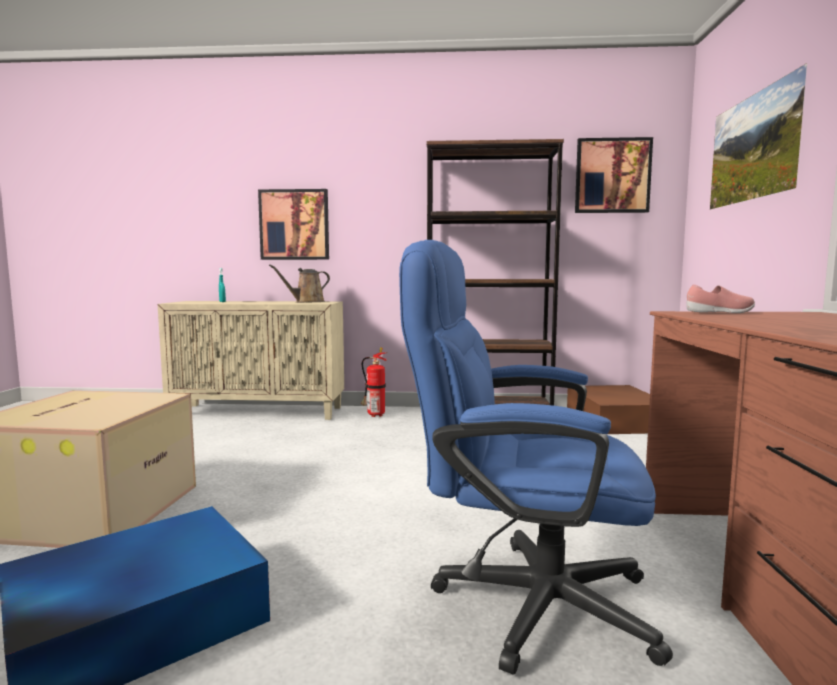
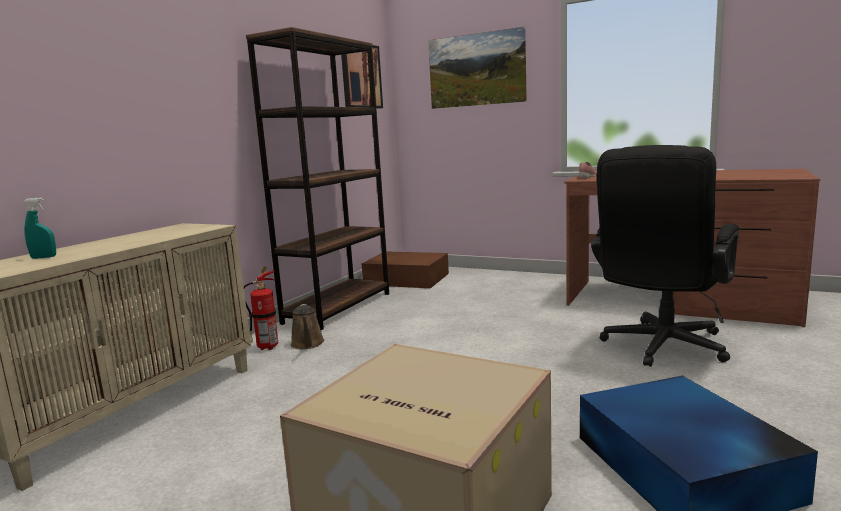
camera: 65 degrees left, 5 degrees up
(294, 225) = (99, 119): picture -> none
(307, 302) = (170, 231): brown watering can -> brown watering can (307, 344)
(522, 600) = (661, 348): blue office chair -> black office chair

